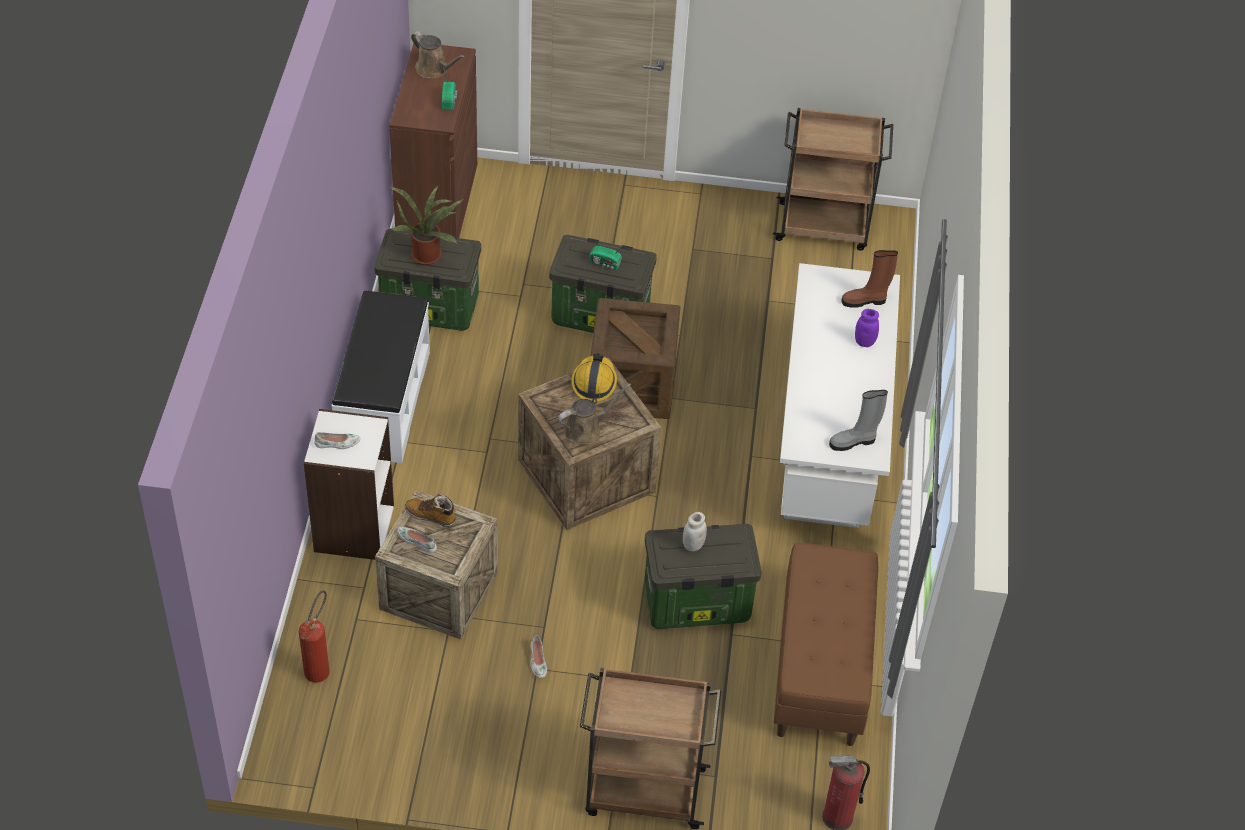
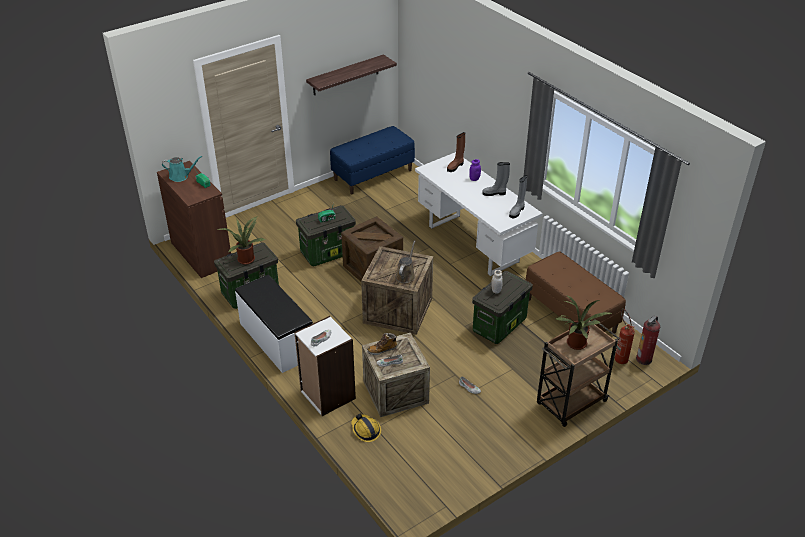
camera: 40 degrees left, 10 degrees down
(320, 667) = (385, 458): fire extinguisher -> fire extinguisher (619, 357)
(434, 69) = (181, 176): brown watering can -> turquoise watering can
(594, 382) = (385, 258): hard hat -> hard hat (365, 430)
(644, 706) = (576, 345): none -> potted plant
(823, 34) = (346, 75): none -> shelf
(824, 226) = (373, 174): brown cart -> blue bench
(862, 388) = (495, 193): none -> grey boot

